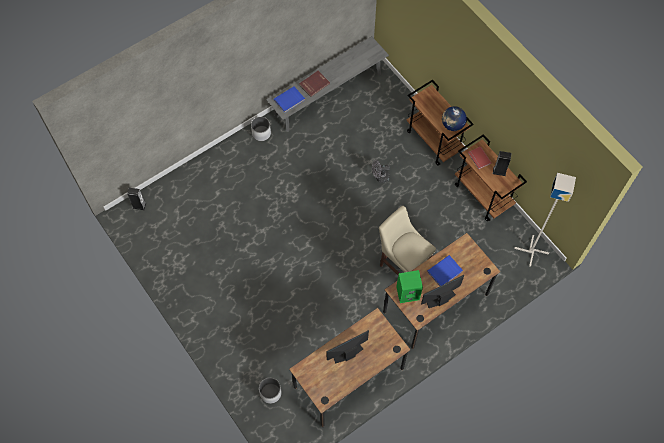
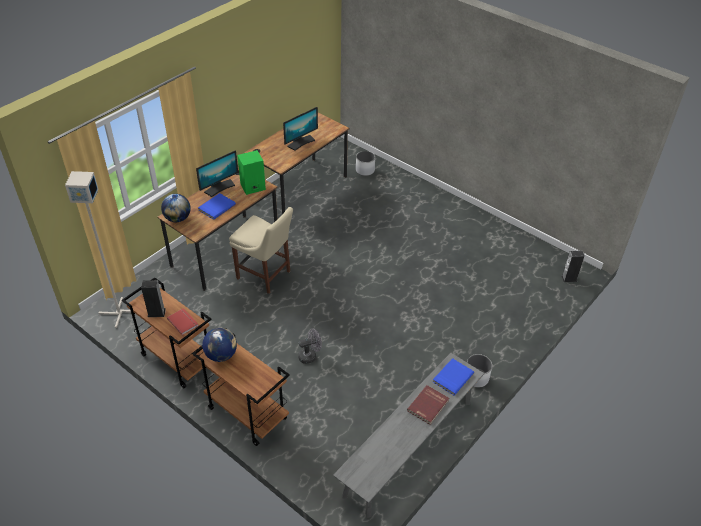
camera: 165 degrees right, 20 degrees down
(481, 264) = (178, 218): none -> globe

